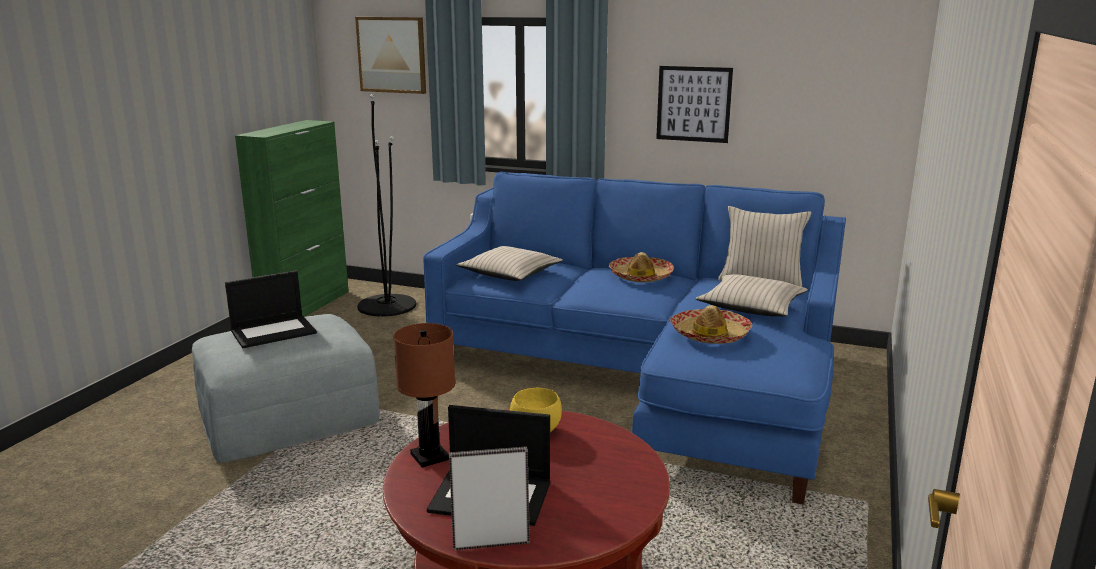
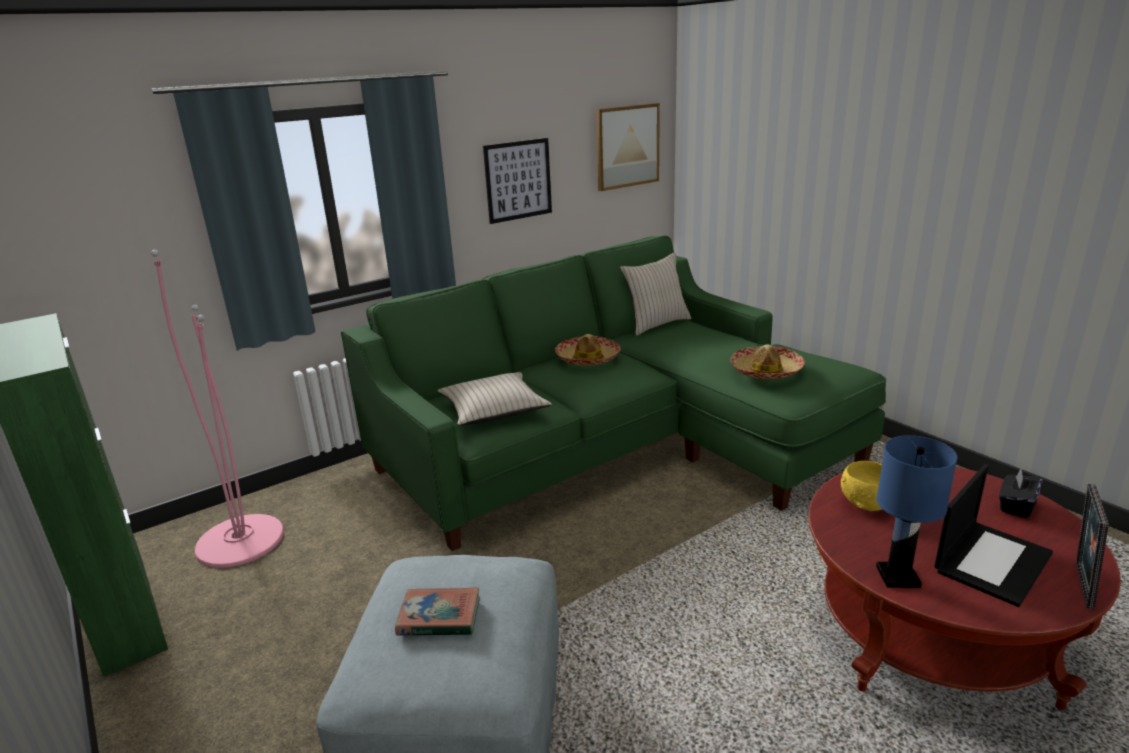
camera: 55 degrees left, 5 degrees up
(274, 331) = (439, 617): laptop -> book
(387, 305) = (240, 541): black floor lamp -> pink floor lamp
(392, 55) = (108, 186): picture -> picture (626, 146)
(429, 457) = (898, 577): brown table lamp -> blue table lamp
(614, 503) = (1016, 506): none -> black tissue box
(648, 376) = (617, 447): blue sofa -> green sofa
(751, 306) = (715, 341): beige pillow -> none

